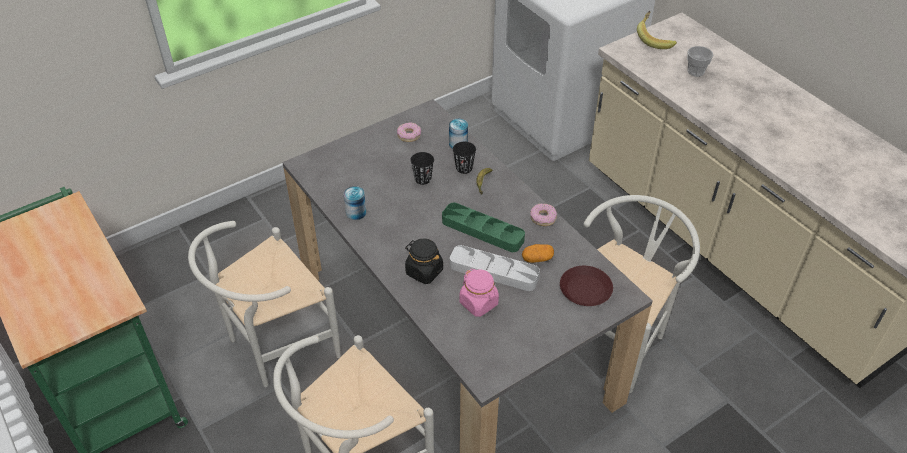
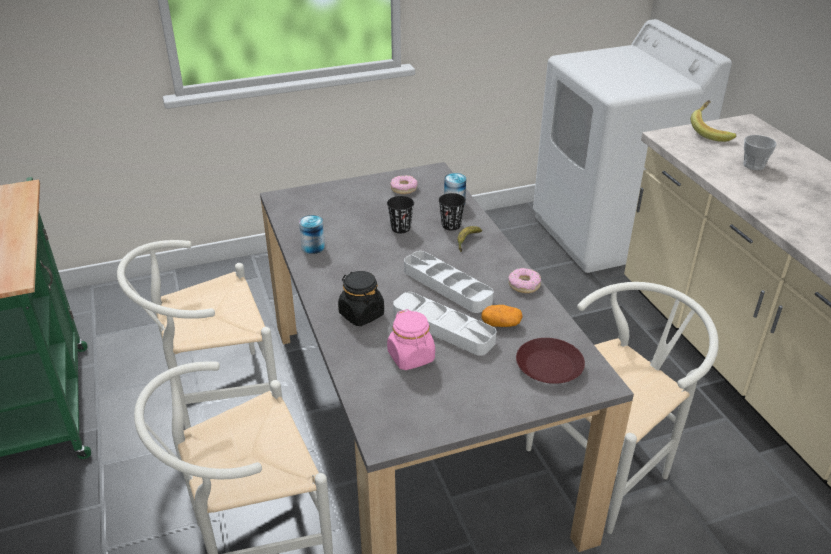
camera: 15 degrees right, 10 degrees down
(482, 231) = (447, 286): green tray -> grey tray

